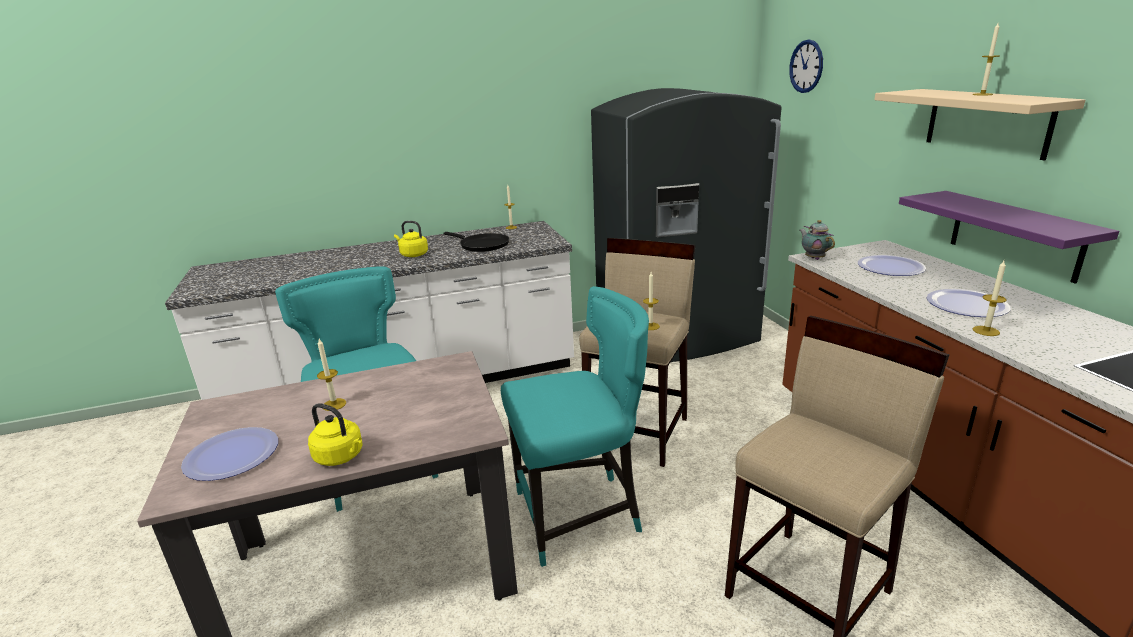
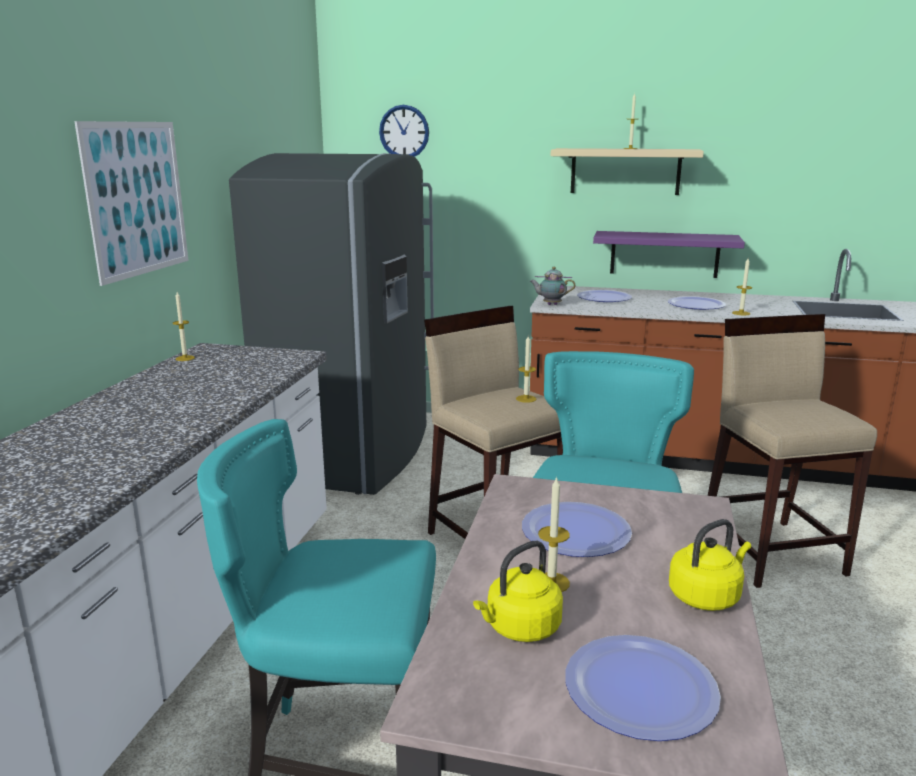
camera: 60 degrees left, 5 degrees down
(404, 395) = (575, 532): none -> plate
(413, 255) = (155, 421): yellow kettle -> yellow kettle (520, 628)
(482, 245) = (218, 382): black frying pan -> none
(494, 123) = (137, 199): none -> picture

